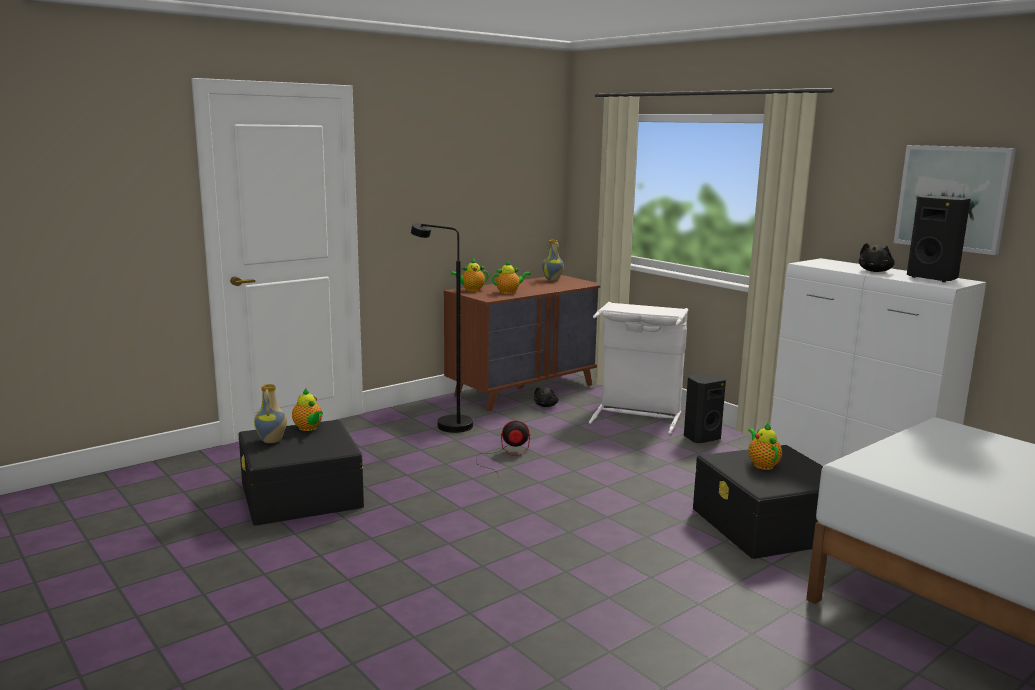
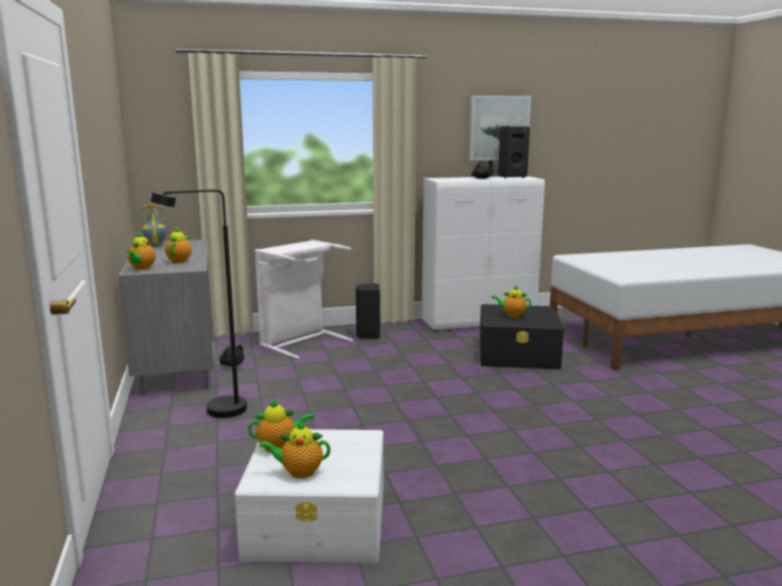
camera: 65 degrees left, 0 degrees up
(272, 441) = (299, 472): vase -> teapot
(301, 495) = (318, 521): black storage box -> white storage box
(505, 455) = (326, 402): fan -> none
(525, 390) = (178, 363): brown dresser -> grey dresser

